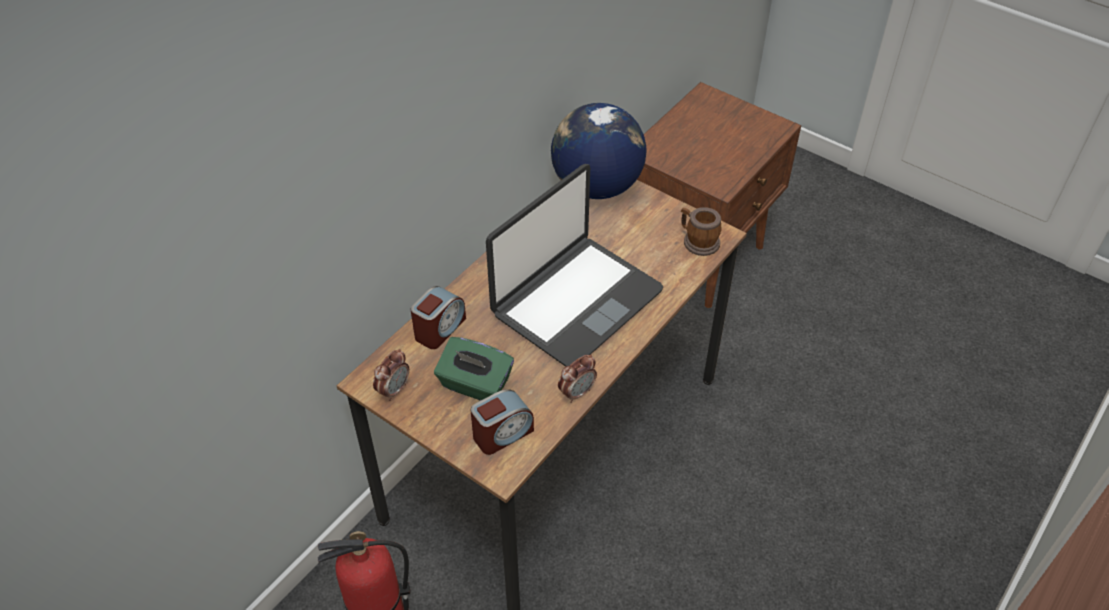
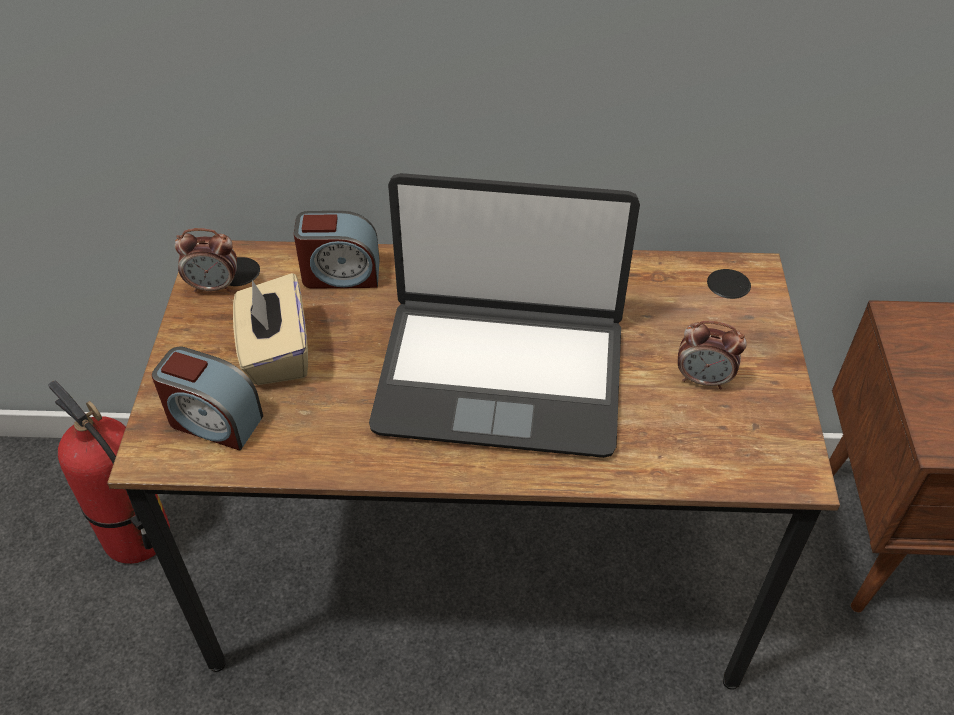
camera: 55 degrees right, 0 degrees up
(475, 385) = (276, 352): green tissue box -> beige tissue box
(577, 392) = (339, 461): alarm clock -> alarm clock (703, 379)
(596, 186) = (730, 286): globe -> none
(697, 241) = (752, 451): mug -> none

